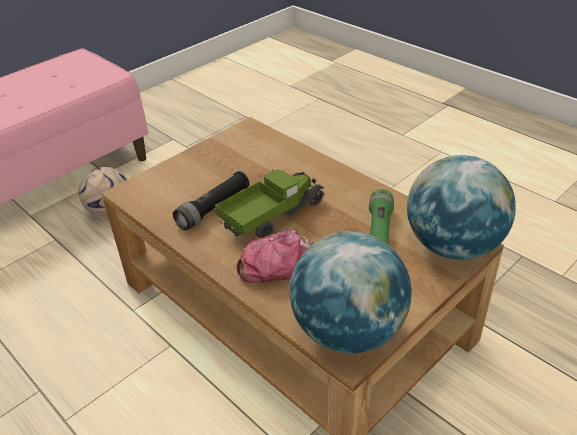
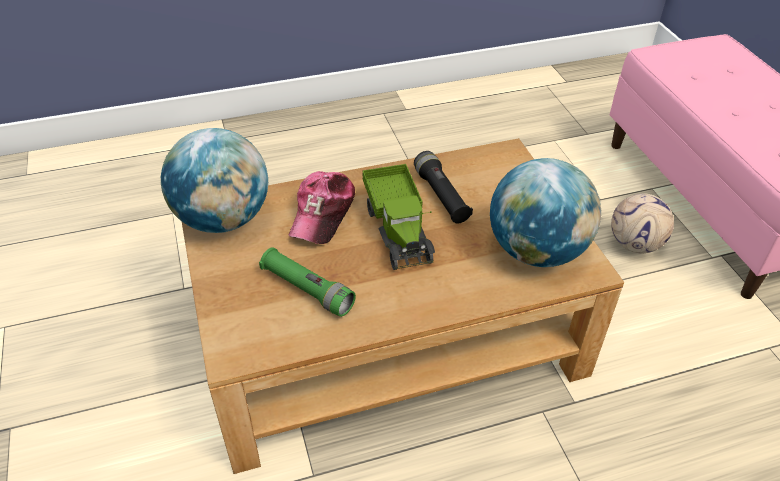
camera: 115 degrees right, 5 degrees up
(453, 246) = (244, 338): globe -> globe (536, 251)

